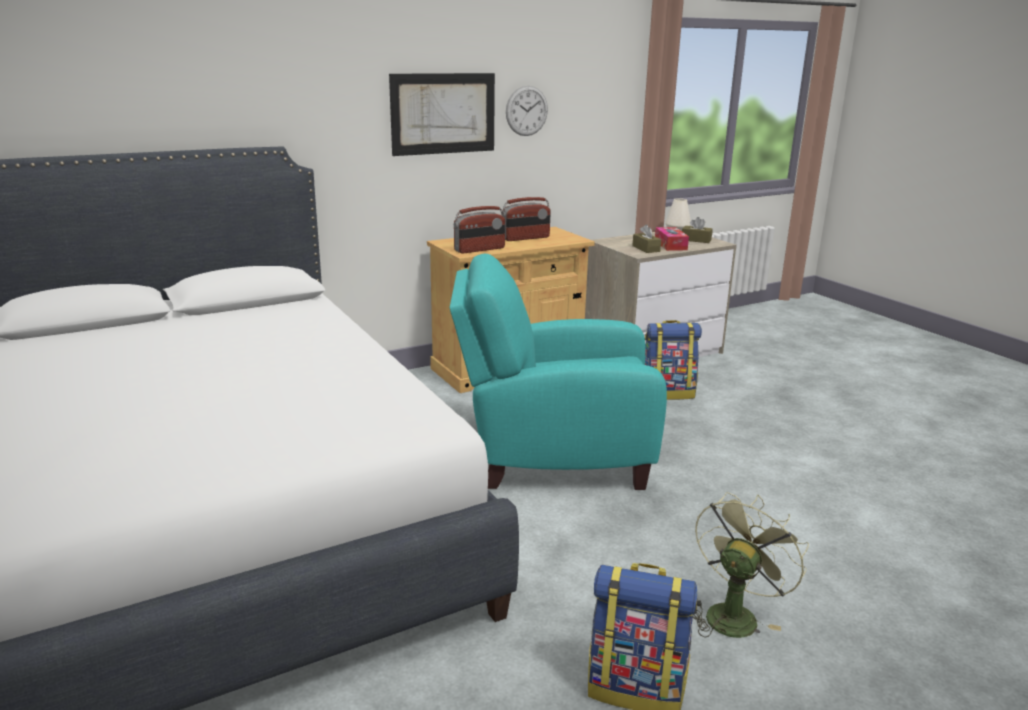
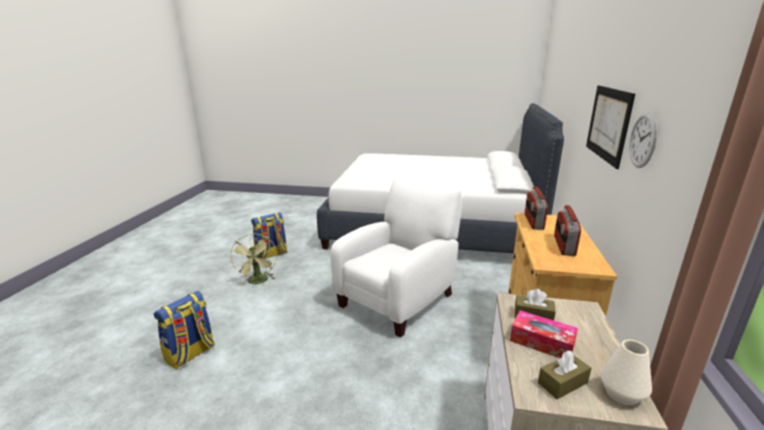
camera: 130 degrees right, 0 degrees up
(552, 455) = (399, 298): turquoise armchair -> white armchair
(667, 393) = (430, 393): backpack -> backpack (190, 354)

